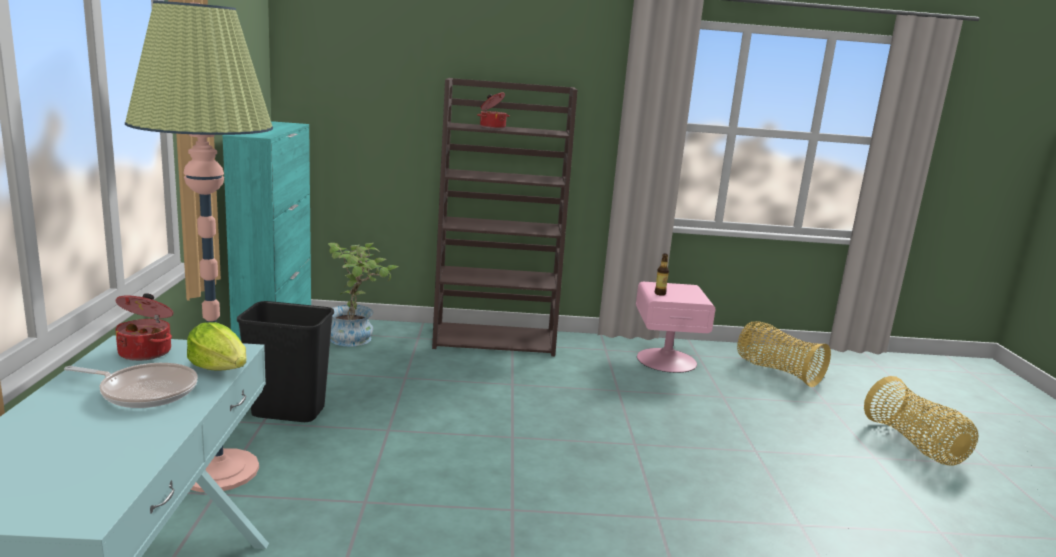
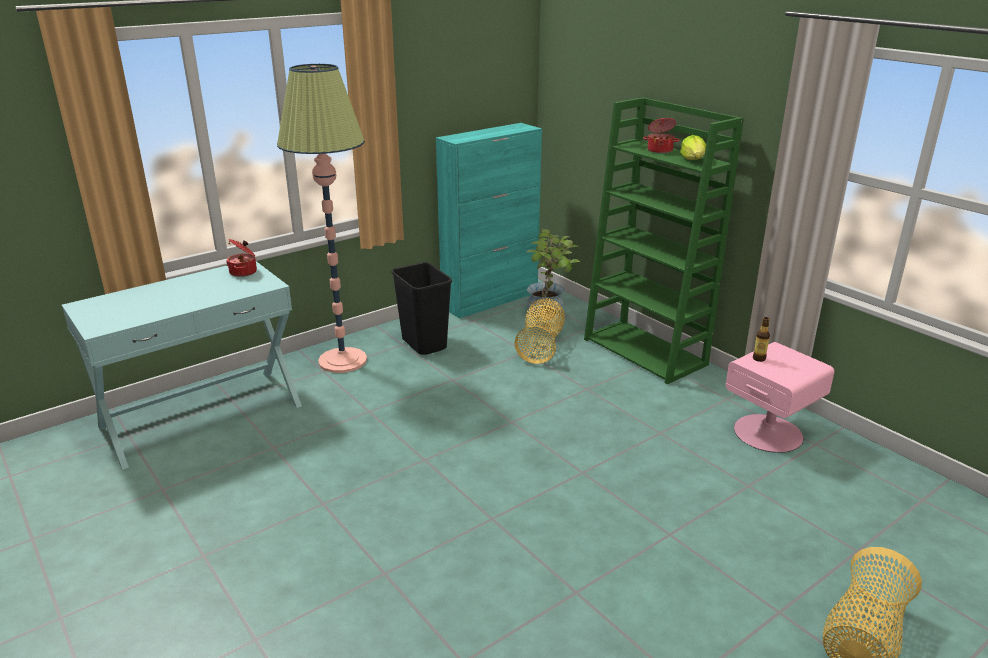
camera: 55 degrees right, 10 degrees up
(144, 391) = (204, 291): frying pan -> none
(220, 368) = (247, 291): lettuce -> lettuce (693, 160)
(495, 340) = (646, 352): brown bookcase -> green bookcase
(777, 371) = (875, 499): basket -> basket (541, 346)

